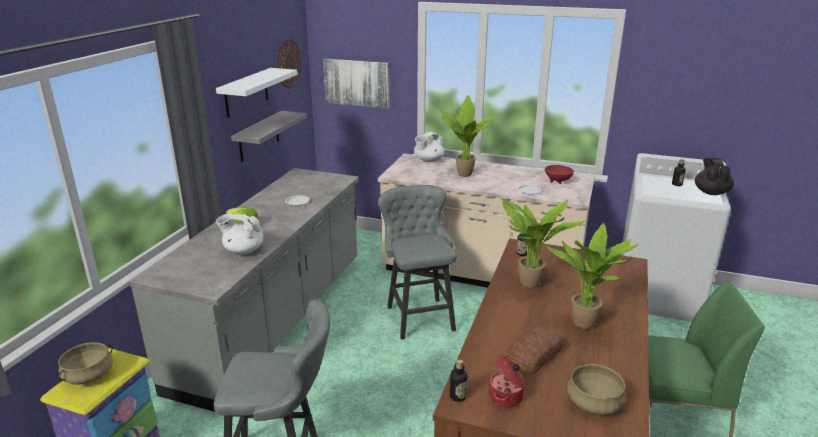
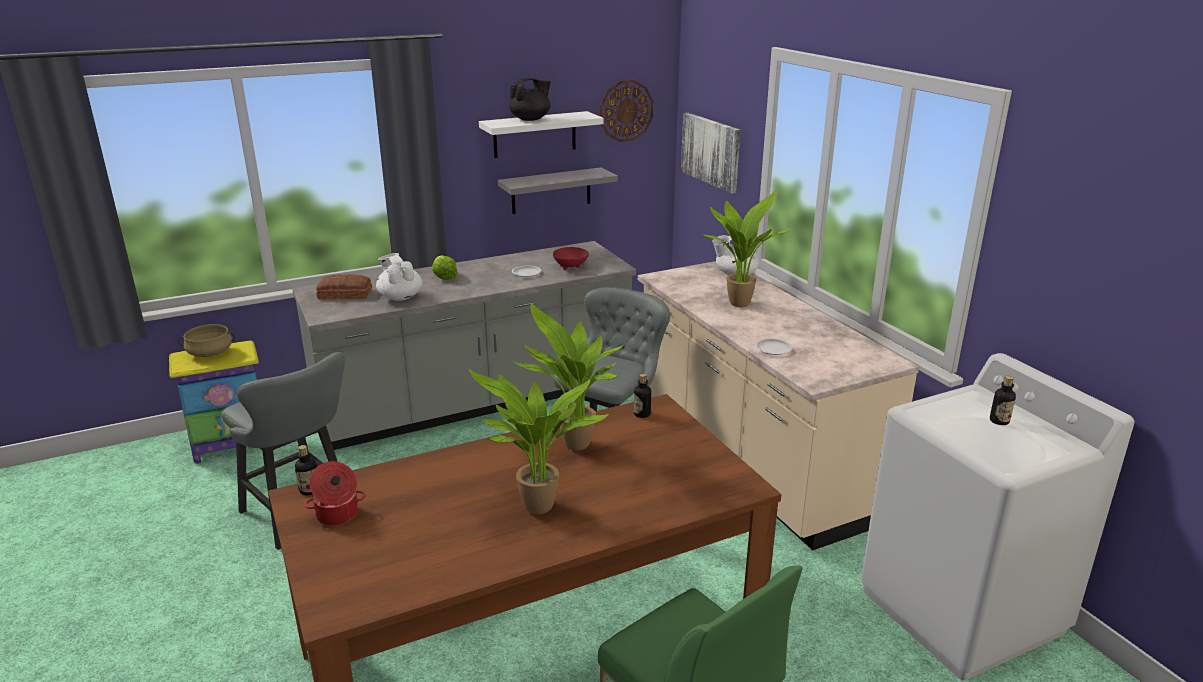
camera: 45 degrees right, 0 degrees up
(535, 356) = (432, 503): bread -> bread (345, 295)
(558, 181) = (842, 353): red bowl -> red bowl (570, 268)
(594, 403) = (386, 569): beige cooking pot -> none
(711, 192) = (1032, 453): black teapot -> black teapot (531, 119)

